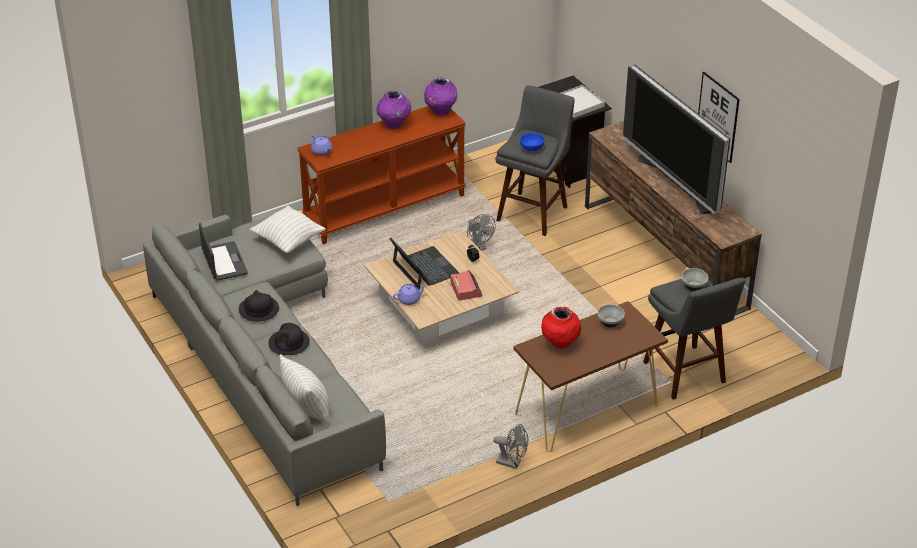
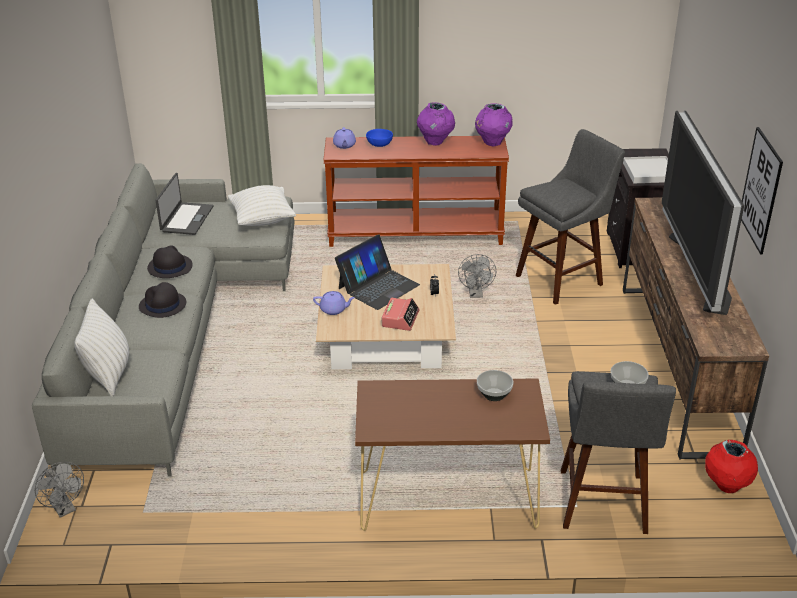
camera: 30 degrees right, 5 degrees down
(425, 268) = (378, 286): laptop -> laptop turned 45 degrees clockwise
(512, 463) = (311, 525): grey fan -> grey fan (65, 509)
(531, 149) = (556, 196): blue bowl -> blue bowl (378, 145)
(560, 343) = (413, 397): red vase -> red vase (726, 486)

